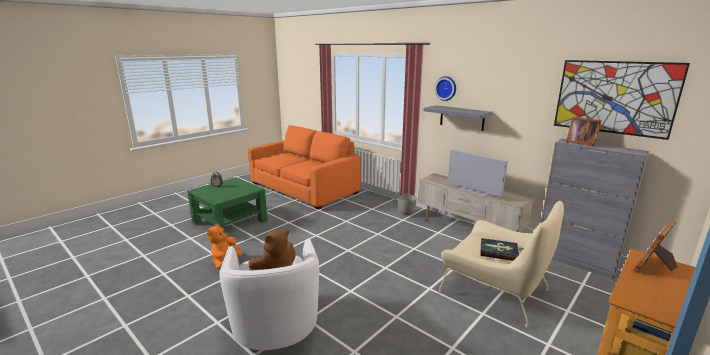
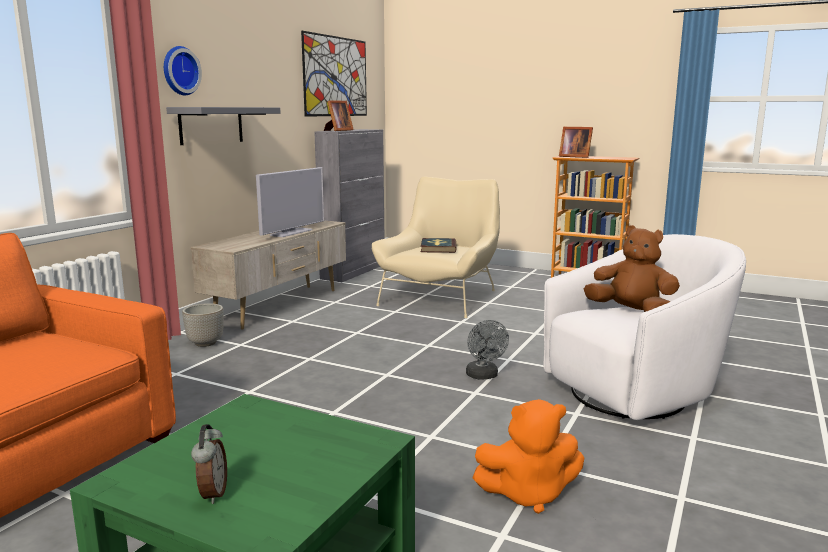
camera: 105 degrees left, 5 degrees down
(330, 276) = (484, 376): none -> grey fan

